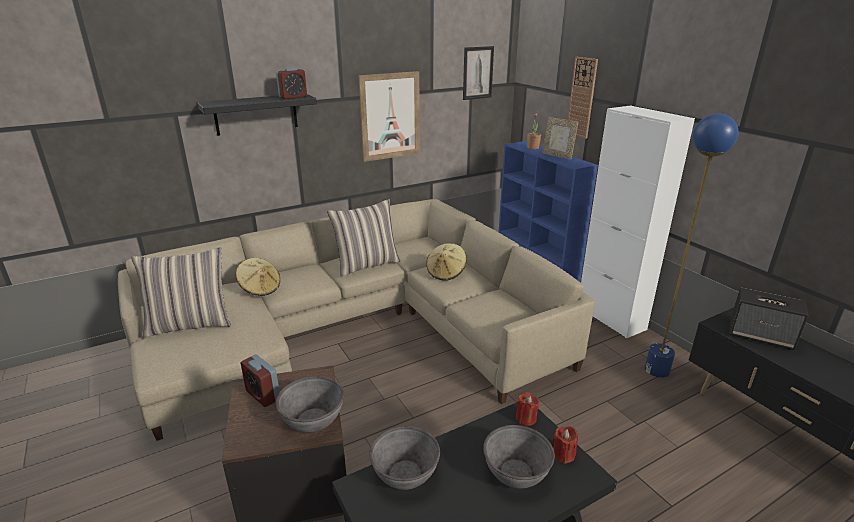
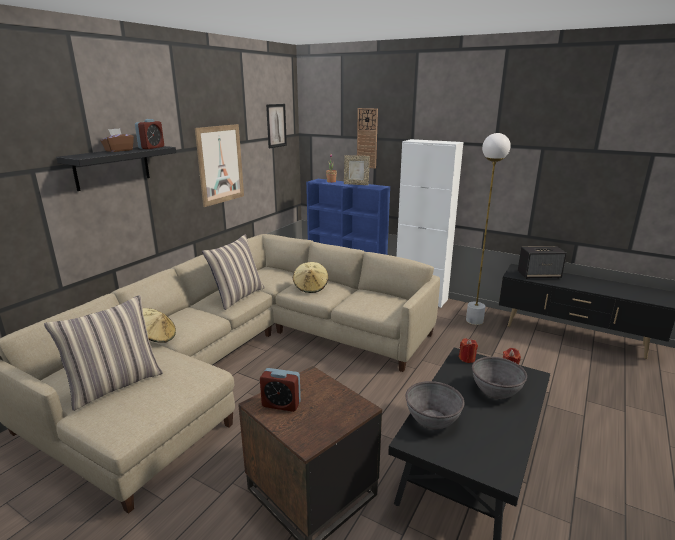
camera: 30 degrees left, 5 degrees down
(258, 98) = (119, 150): none -> brown tissue box
(313, 420) = (344, 405): grey bowl -> none
(657, 370) = (474, 321): blue floor lamp -> white floor lamp

